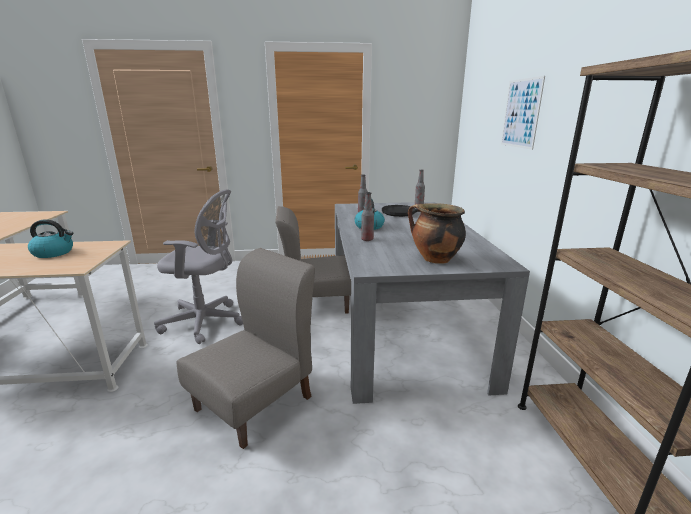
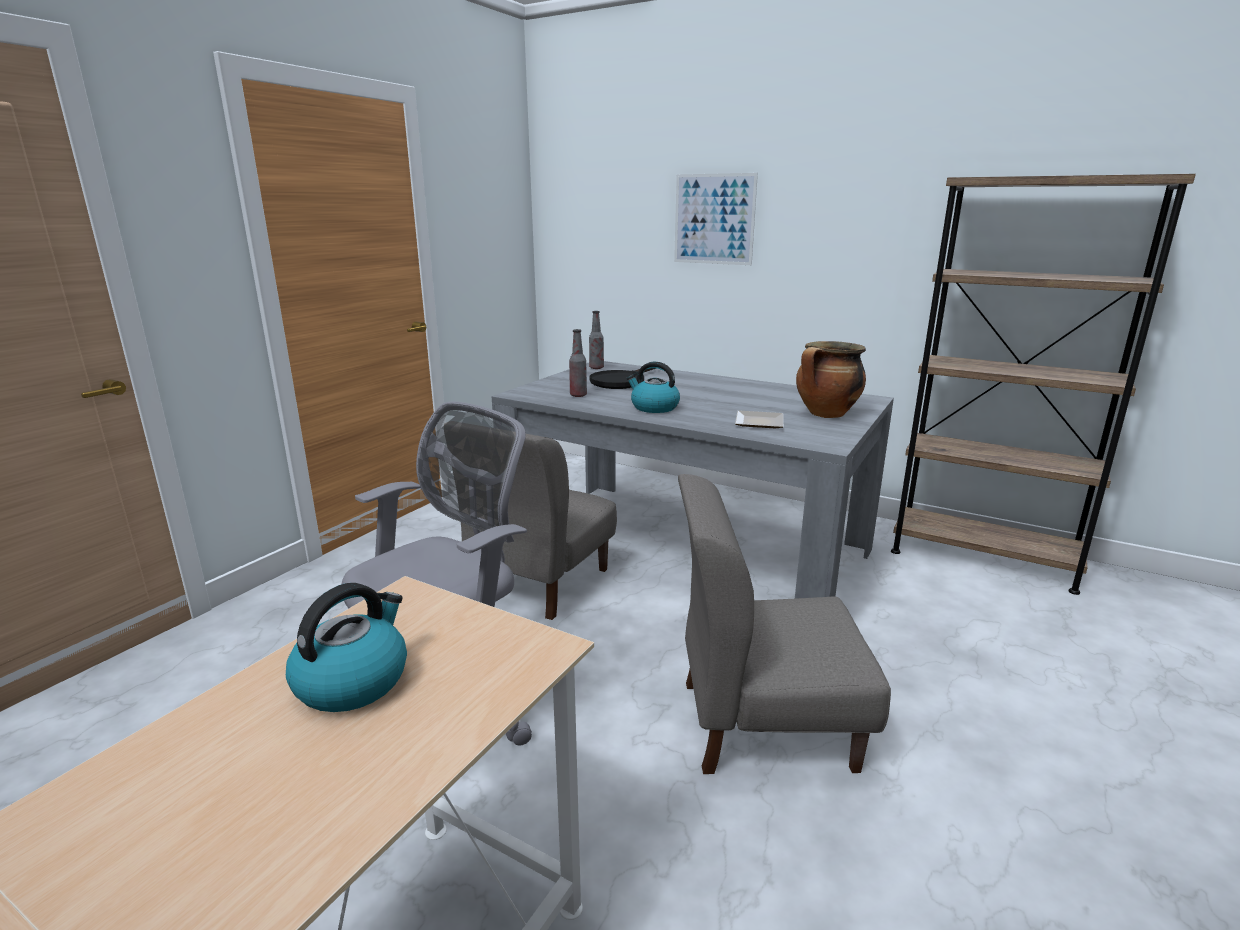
camera: 55 degrees left, 0 degrees up
(255, 403) = (764, 723): grey chair -> grey chair turned 75 degrees counterclockwise
(367, 239) = (712, 421): bottle -> none
(381, 248) = (757, 423): none -> plate

